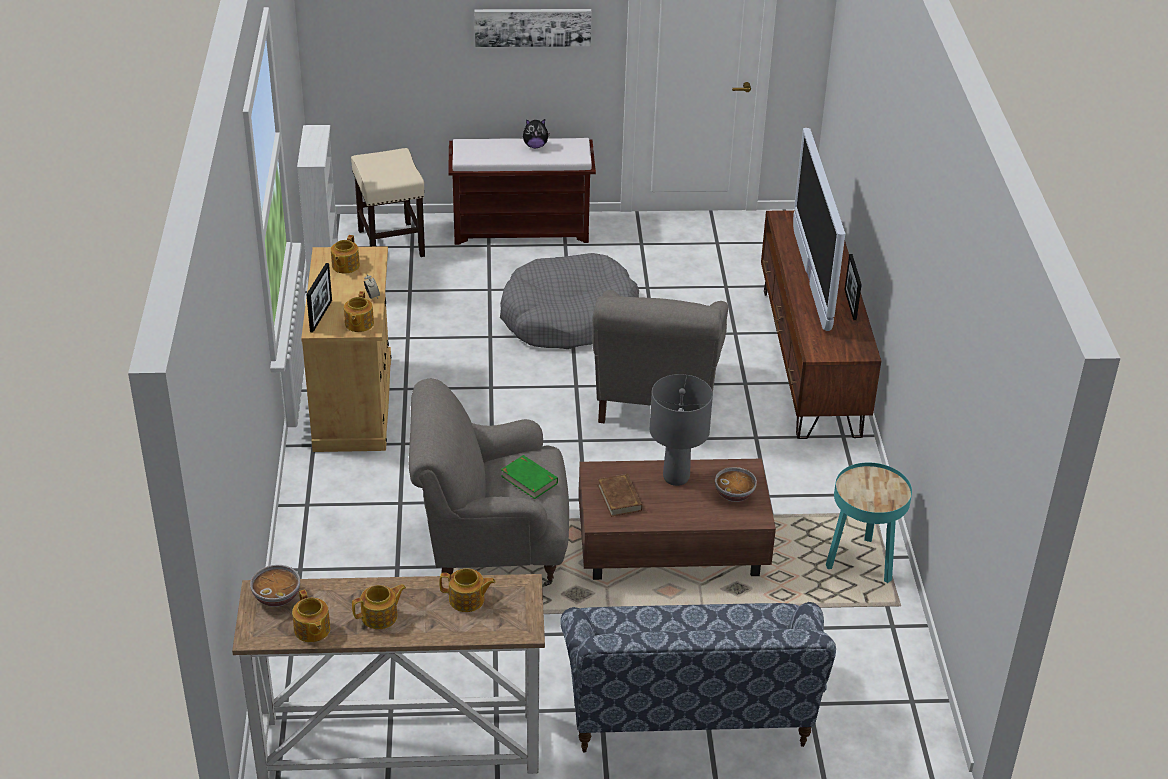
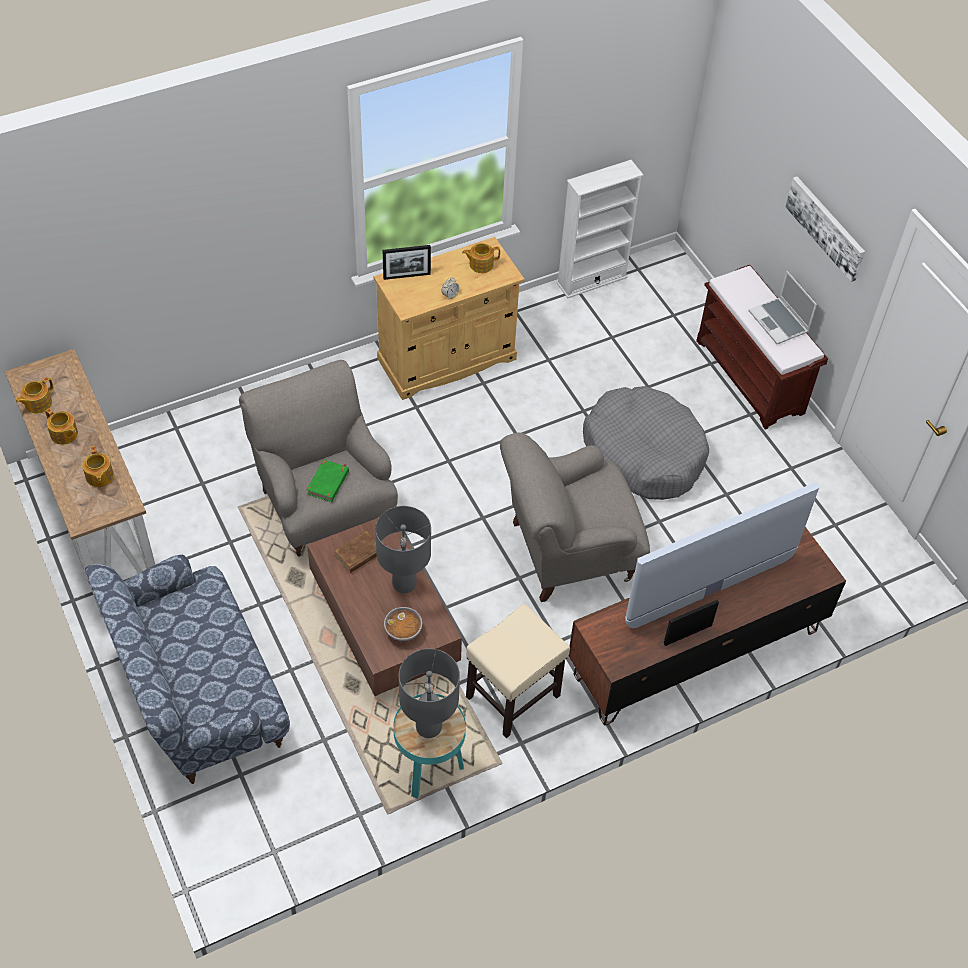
camera: 65 degrees right, 15 degrees up
(277, 596) = (64, 372): bowl -> none
(358, 324) = (409, 301): teapot -> none
(390, 243) = (669, 300): beige stool -> beige stool (513, 695)
(535, 146) = (779, 322): plush toy -> laptop
(873, 490) = (429, 727): none -> grey table lamp

